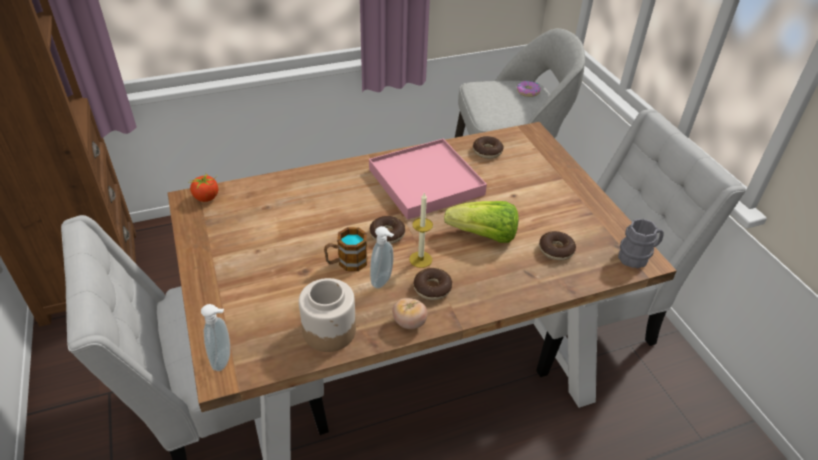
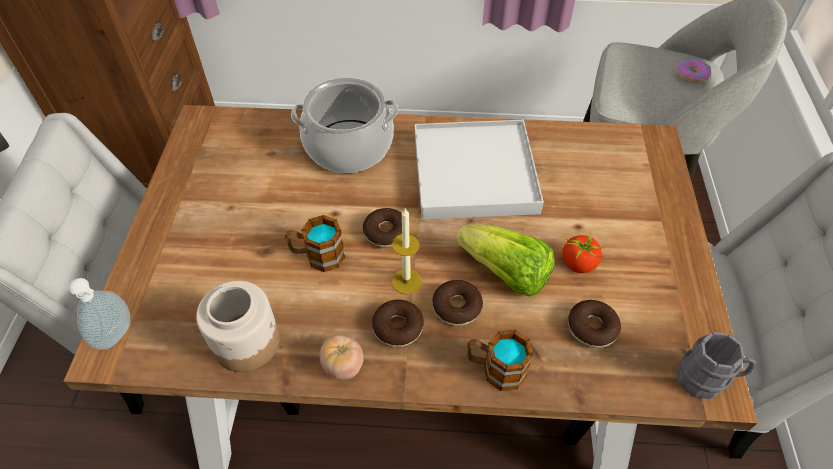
camera: 25 degrees right, 10 degrees up
(207, 197) = (217, 123): tomato -> tomato (579, 264)
(324, 187) = (349, 146): none -> cooking pot
(383, 281) = (345, 296): soap dispenser -> none
(426, 182) = (474, 173): pink tray -> white tray
(487, 151) = (578, 151): donut -> donut (457, 307)
(511, 291) = (495, 369): none -> mug

